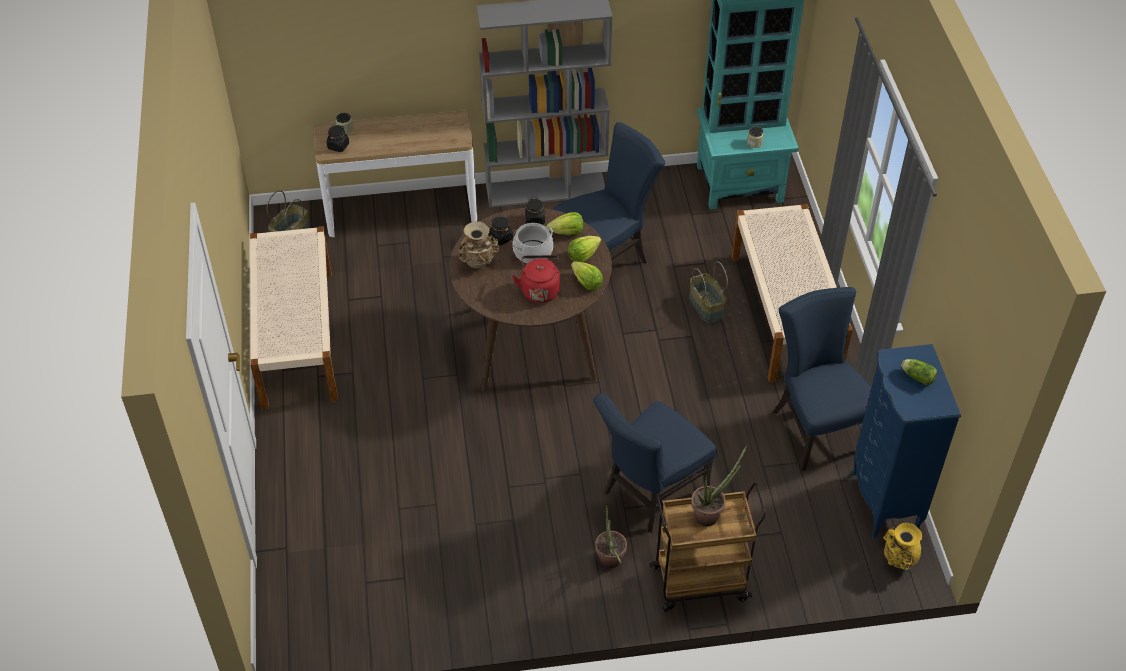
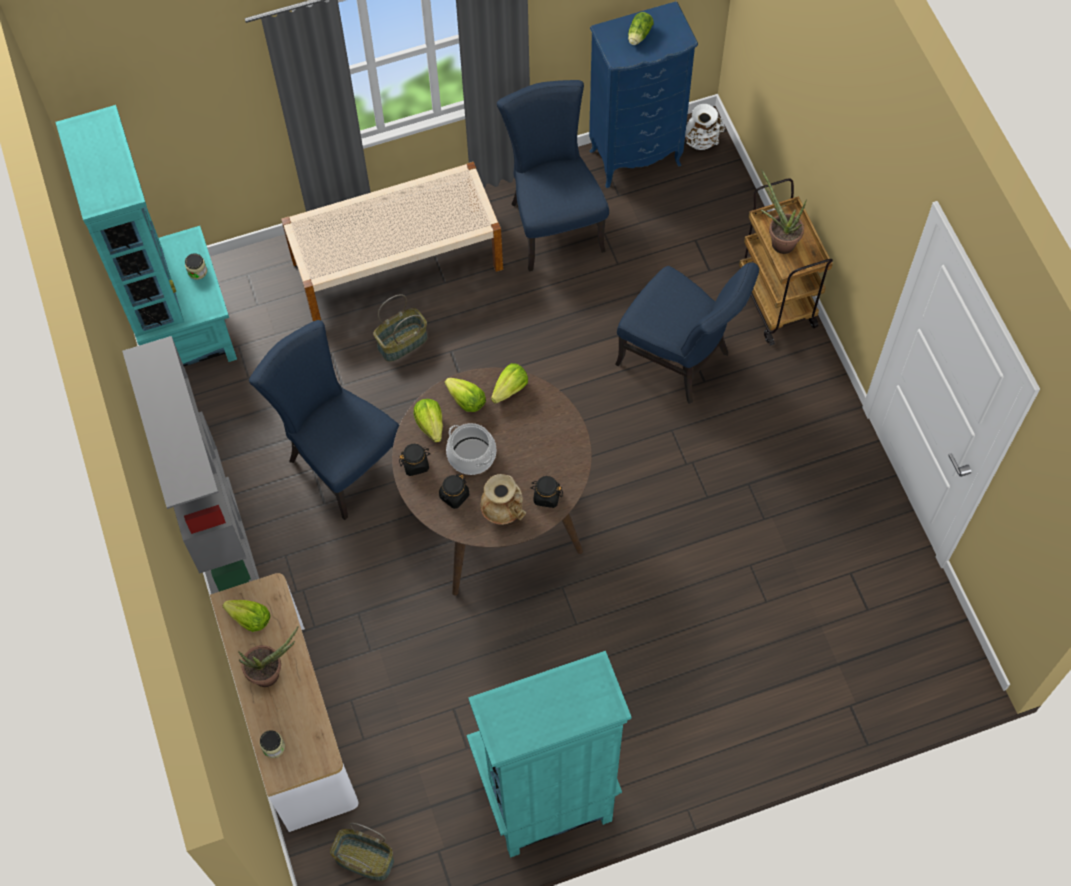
camera: 100 degrees left, 15 degrees up
(296, 337) = (544, 793): beige bench -> turquoise cabinet
(338, 146) = (309, 746): black jar -> black jar (546, 496)
(442, 127) = (250, 619): none -> lettuce
(540, 290) = (532, 436): red kettle -> none
(611, 563) = (775, 382): potted plant -> potted plant (272, 672)
(815, 426) = (553, 222): blue chair -> blue chair turned 105 degrees clockwise
(898, 561) = (701, 144): yellow vase -> white vase

